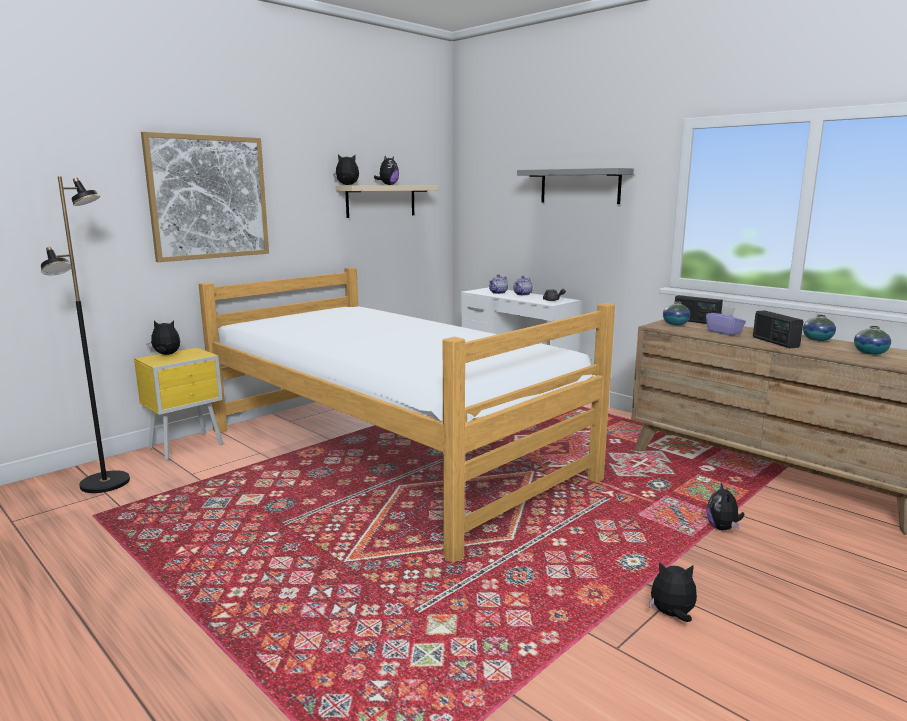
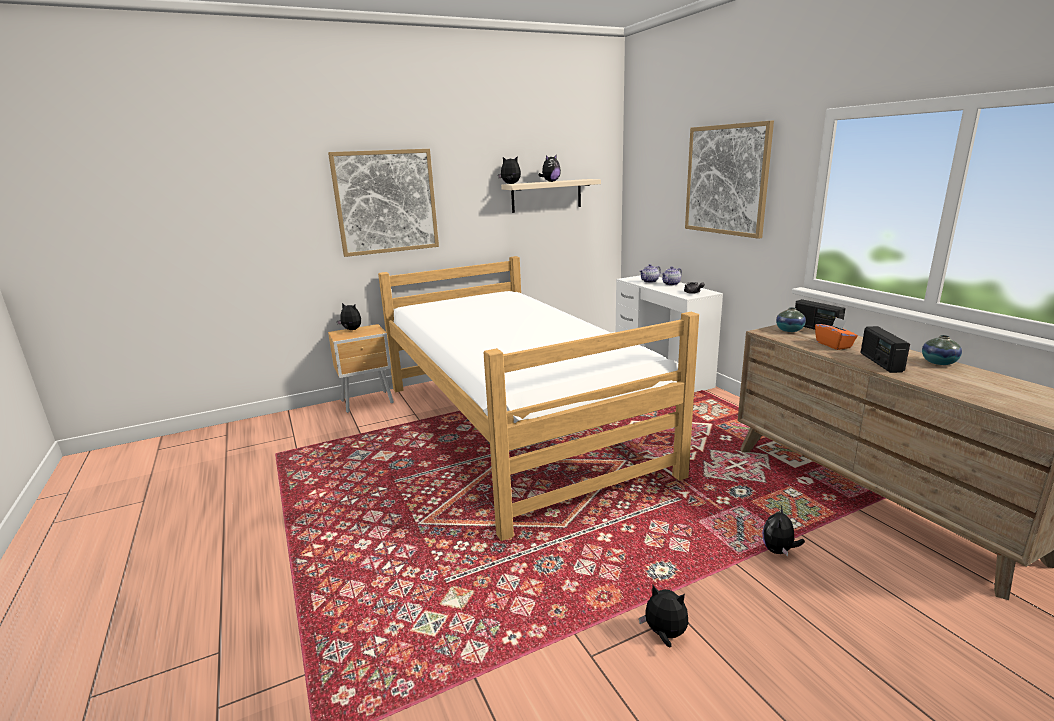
camera: 20 degrees right, 5 degrees up
(106, 483) = (298, 427): black floor lamp -> none
(188, 446) = (368, 402): yellow nightstand -> brown nightstand
(580, 186) = (726, 180): grey shelf -> picture
(724, 332) = (833, 345): purple tissue box -> orange tissue box
(870, 353) = (988, 387): vase -> none

